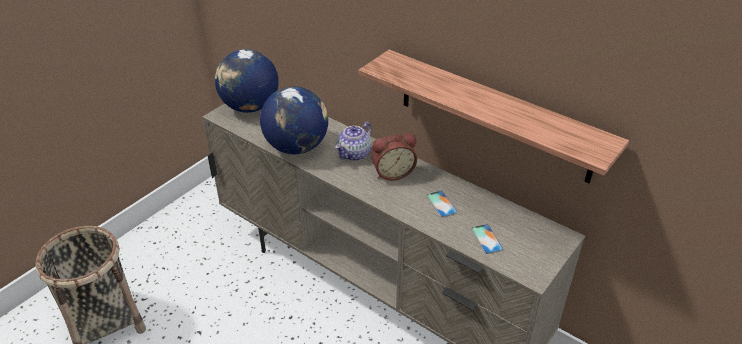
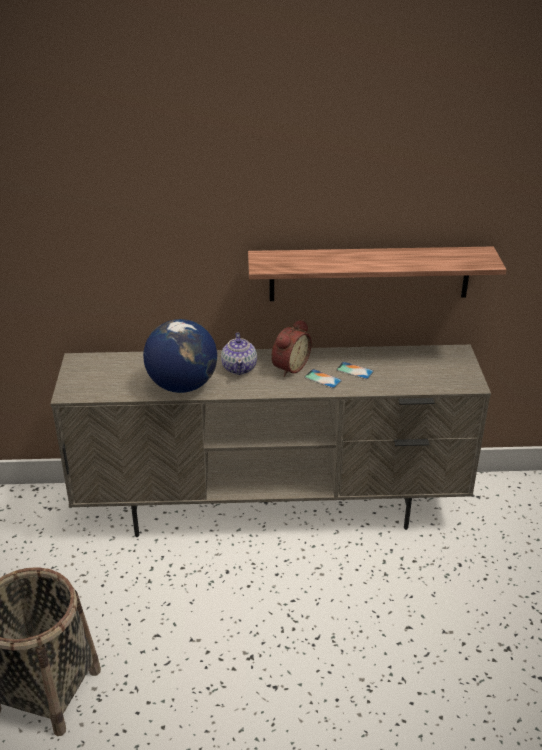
camera: 40 degrees left, 5 degrees down
(250, 107) = (88, 374): globe -> none
(486, 239) = (415, 377): phone -> phone (323, 379)

